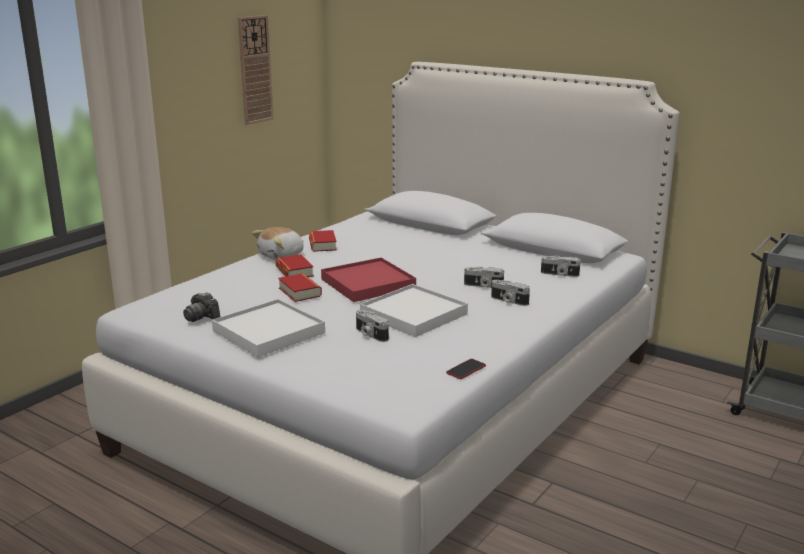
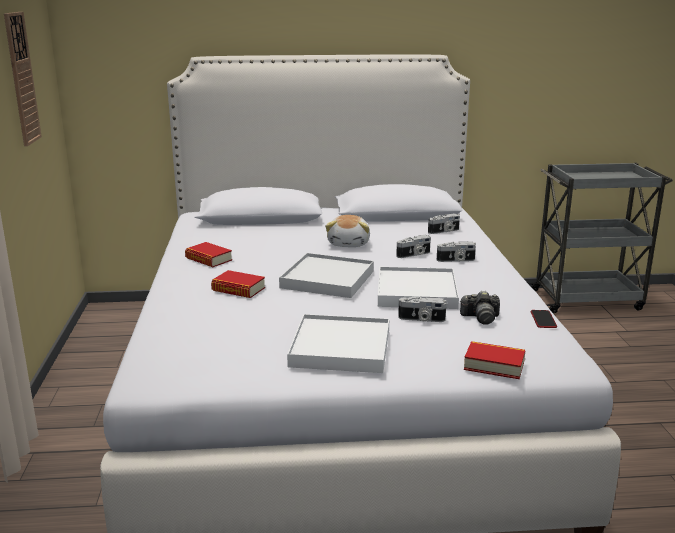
camera: 40 degrees left, 0 degrees up
(201, 317) = (246, 358): camera -> camera (480, 318)
(282, 256) = (191, 279): plush toy -> plush toy (349, 243)
(300, 292) = (289, 304): book -> book (494, 365)
(368, 283) = (328, 279): red tray -> white tray

